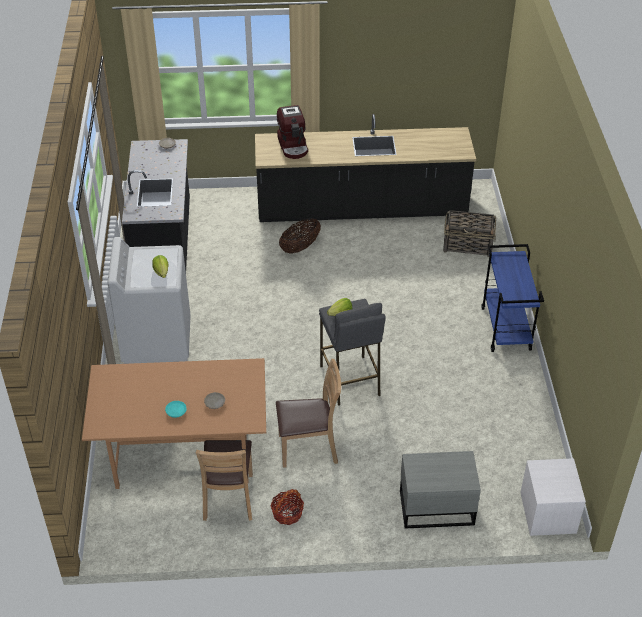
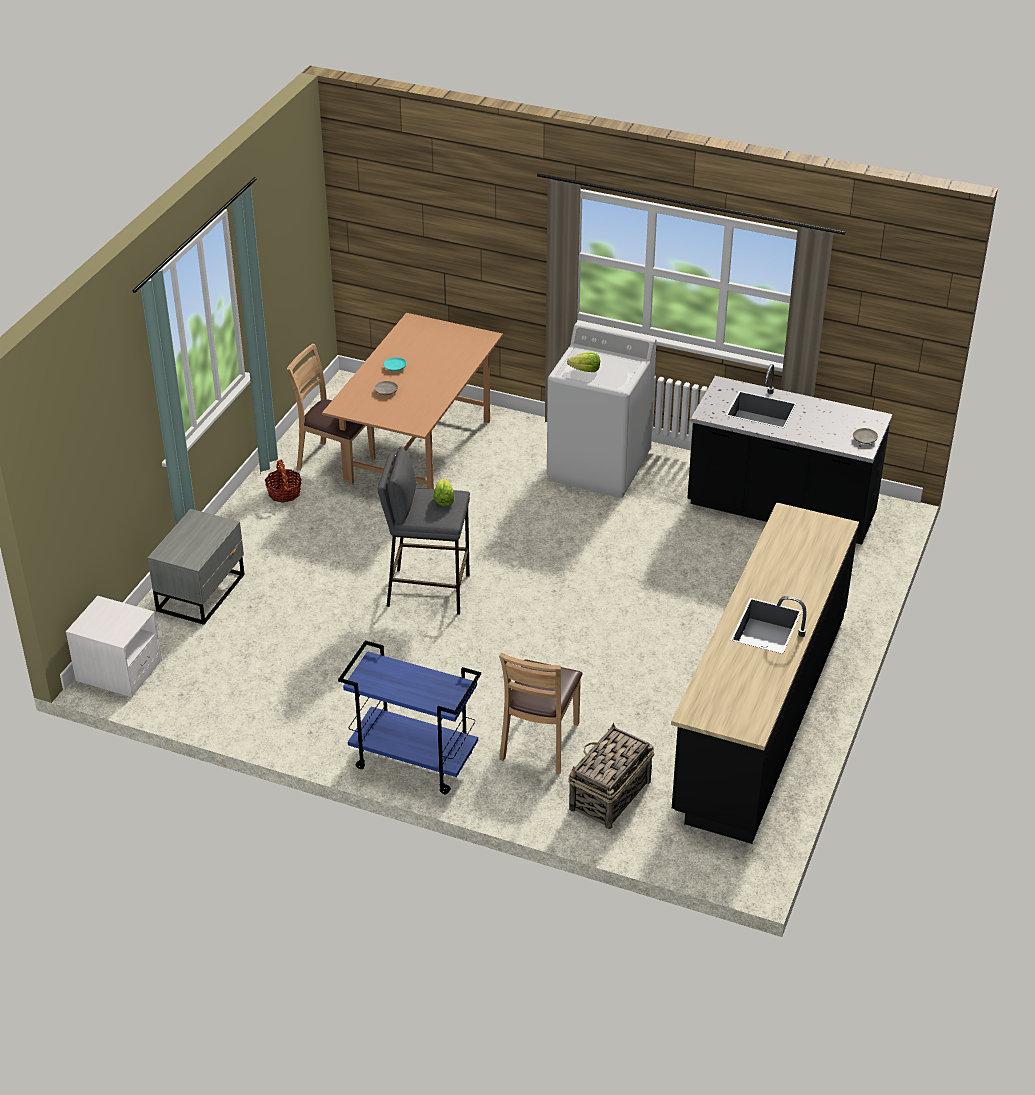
camera: 115 degrees right, 5 degrees down
(293, 146) = (807, 547): coffee machine -> none
(300, 247) = (705, 624): basket -> none
(309, 448) = (354, 530): brown chair -> brown chair (540, 742)

